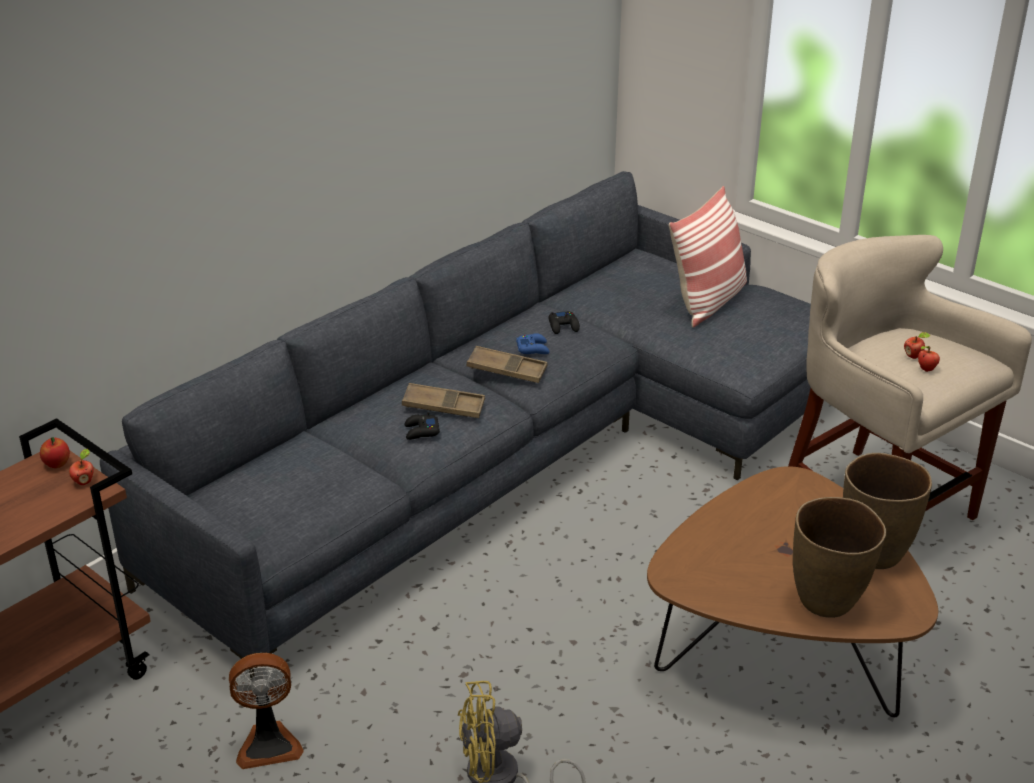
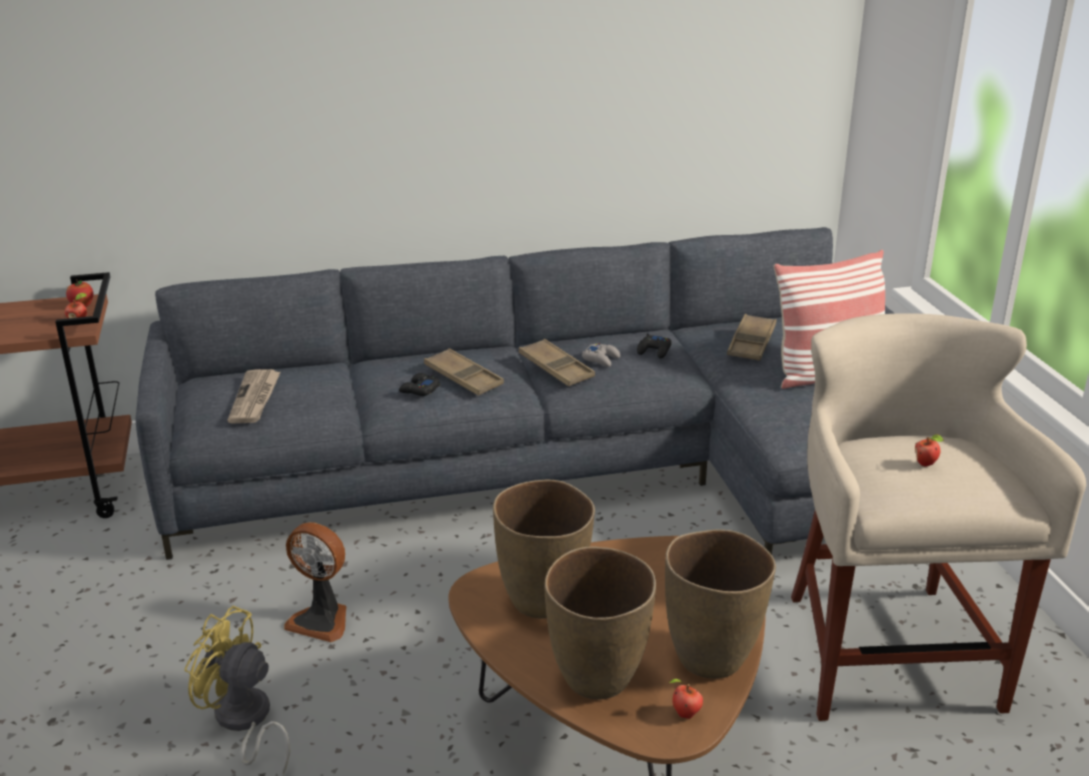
camera: 35 degrees right, 5 degrees down
(269, 744) = (122, 605): fan -> fan (322, 620)
(285, 495) = (255, 399): none -> newspaper
(533, 348) = (601, 359): blue game controller -> grey game controller
(627, 294) = (751, 343): none -> brown tray
(727, 564) = (544, 601): none -> brown vase
(926, 370) = (921, 480): apple -> apple (684, 714)

